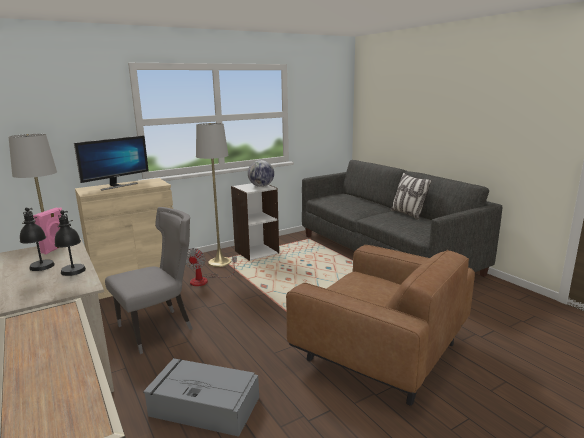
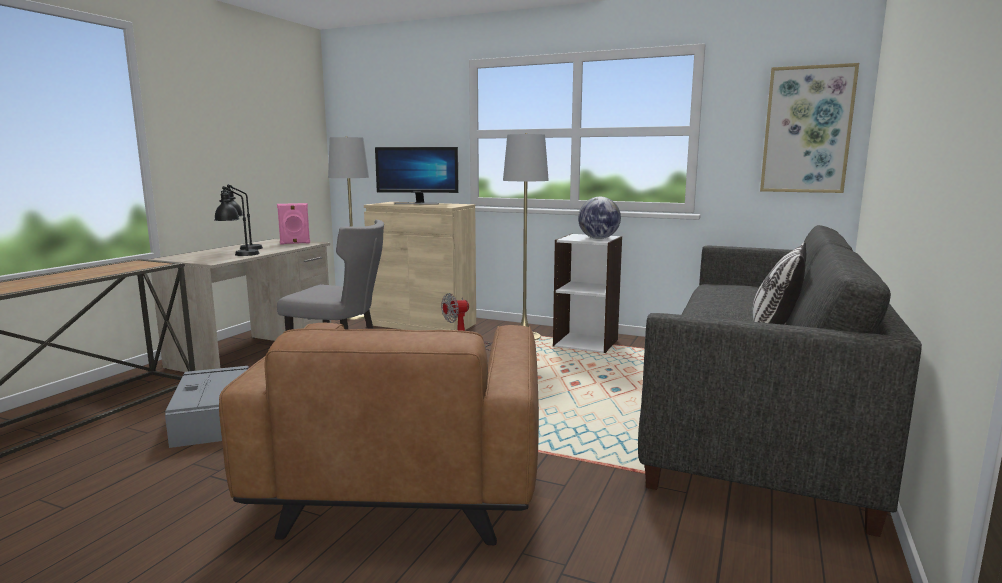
camera: 55 degrees right, 5 degrees down
(332, 112) = (807, 130): none -> picture

